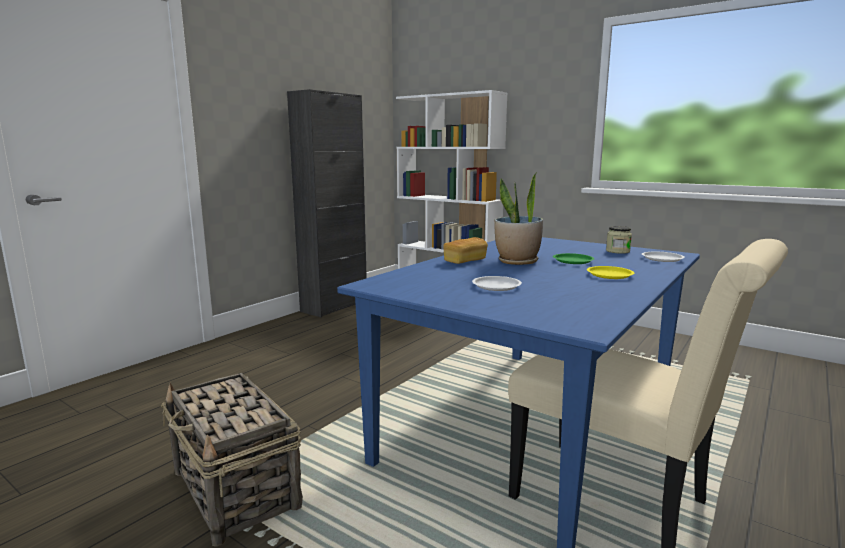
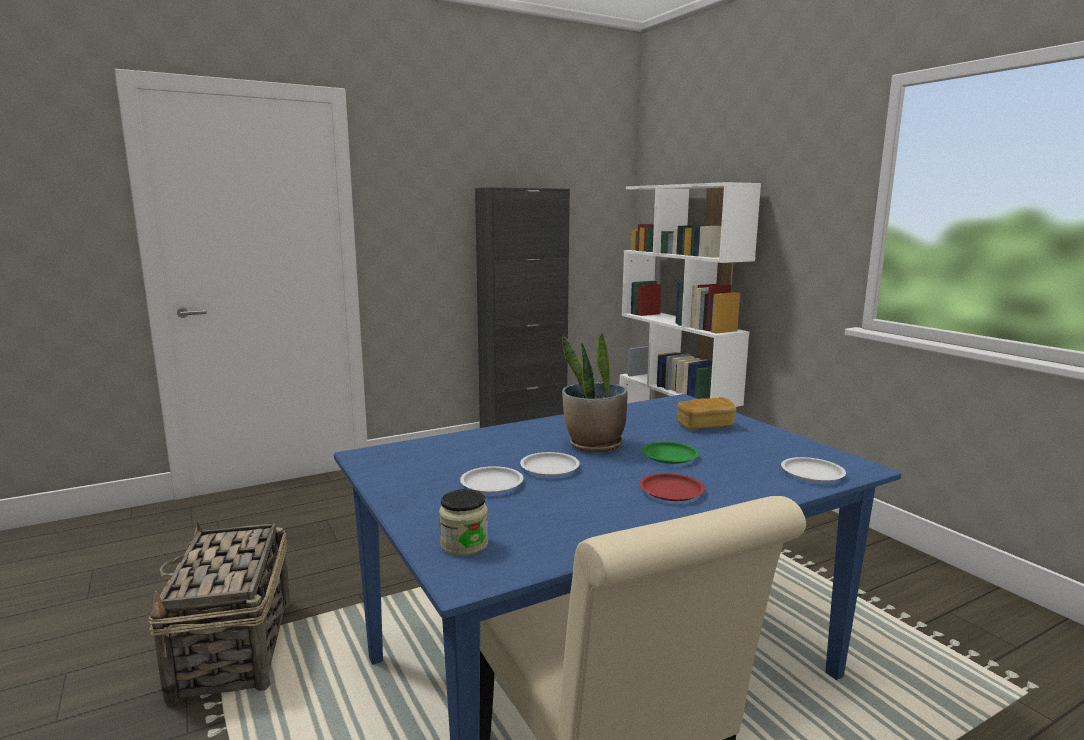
camera: 25 degrees right, 0 degrees up
(465, 261) = (533, 434): bread -> bread (705, 426)
(515, 275) = (550, 468): none -> white plate
(609, 275) = (671, 491): yellow plate -> red plate
(617, 251) = (771, 447): jar -> jar (464, 544)

